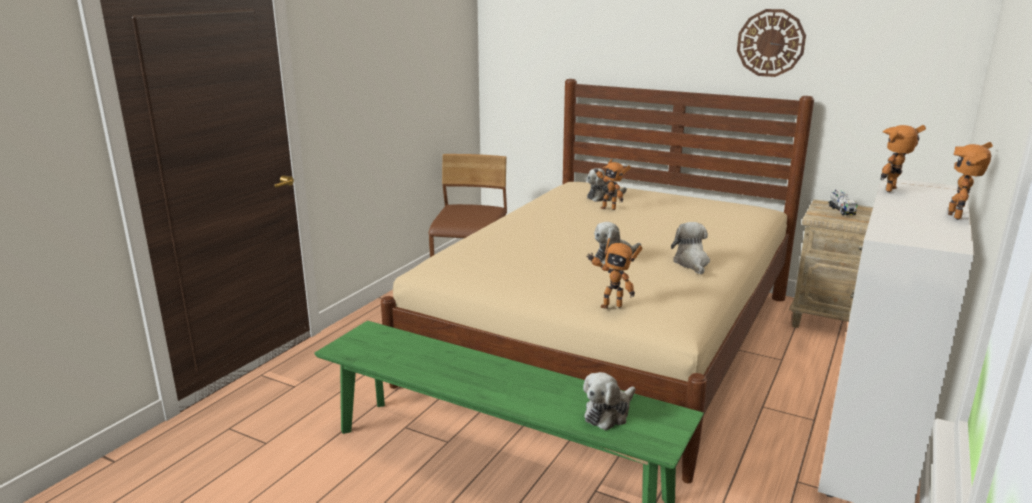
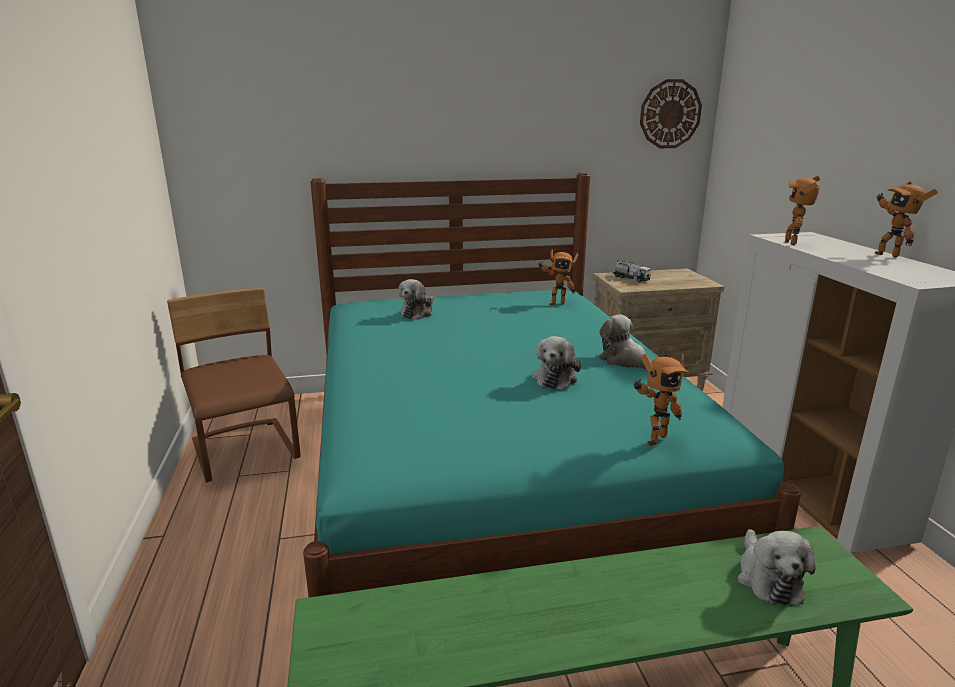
camera: 40 degrees left, 0 degrees up
(608, 208) = (446, 323): toy robot -> toy robot (556, 303)
(609, 338) = (493, 473): beige bed -> turquoise bed
(770, 43) = (540, 121): wall clock -> wall clock (670, 114)

